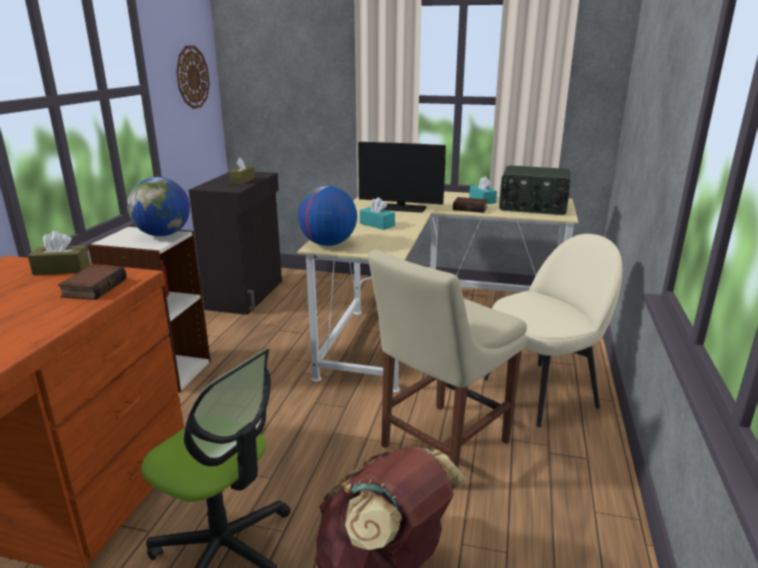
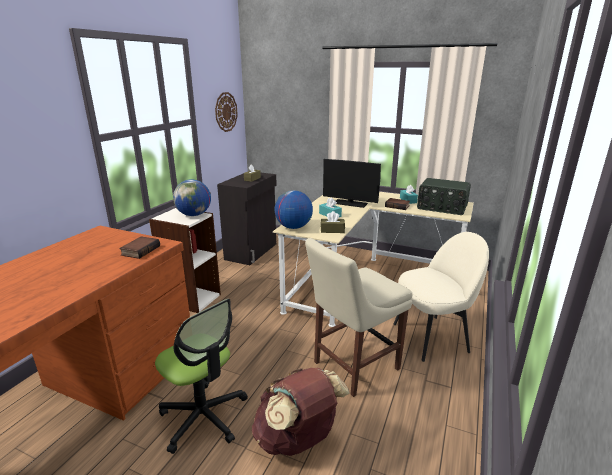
camera: 10 degrees right, 0 degrees up
(62, 269) = (126, 237): brown tissue box -> brown tissue box (332, 230)

